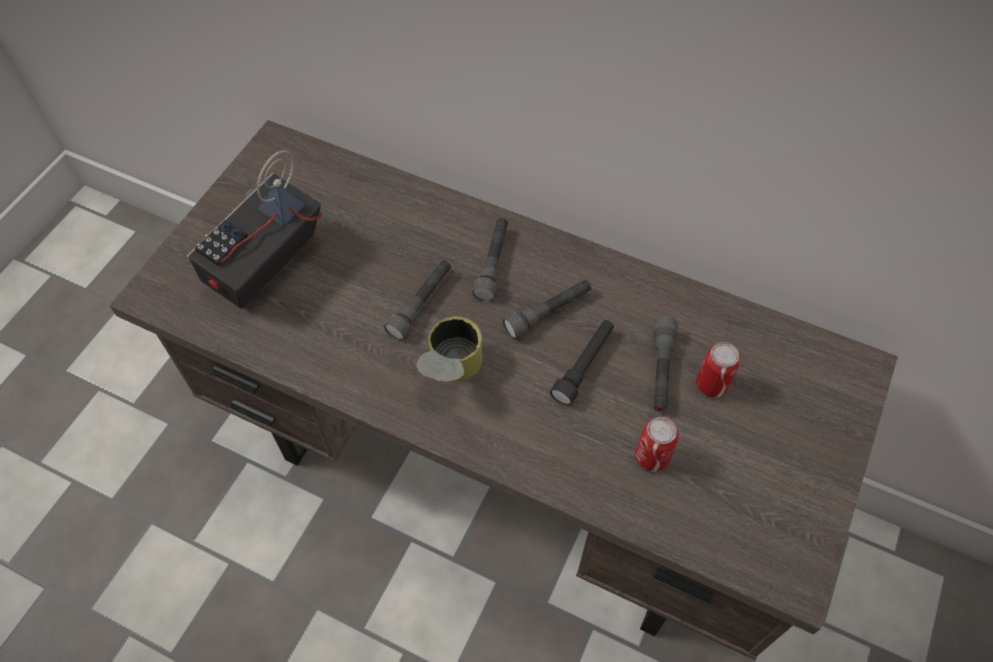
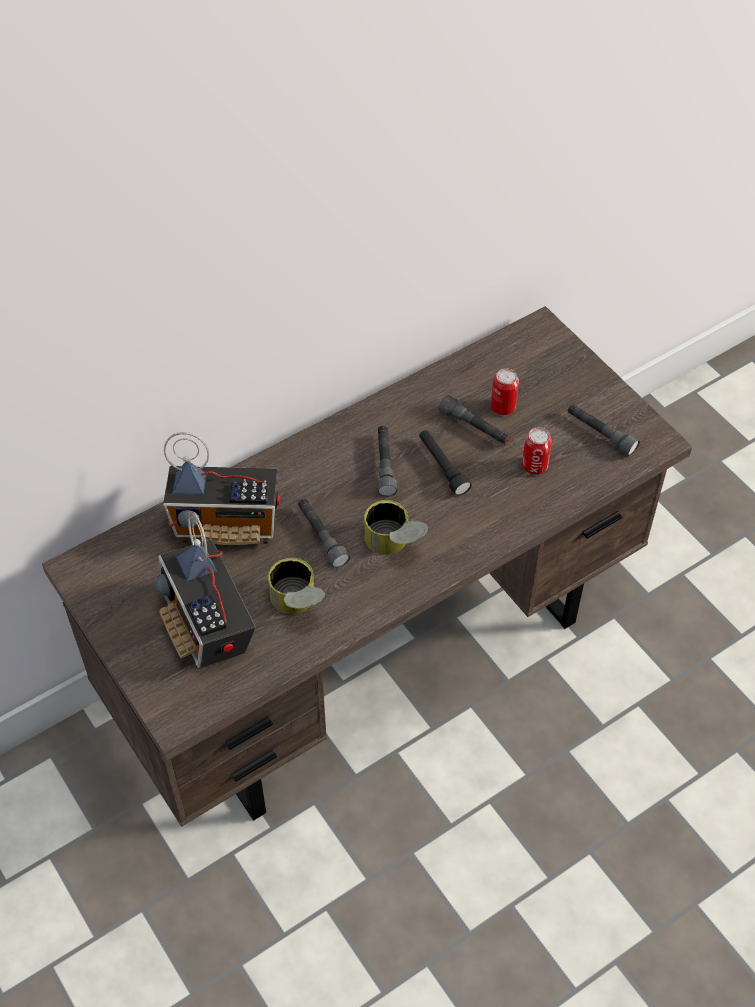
camera: 60 degrees left, 5 degrees down
(325, 326) = (297, 606): none -> can
(389, 223) = (227, 524): none -> radio
(493, 264) = (317, 477): grey flashlight -> grey flashlight (600, 434)

